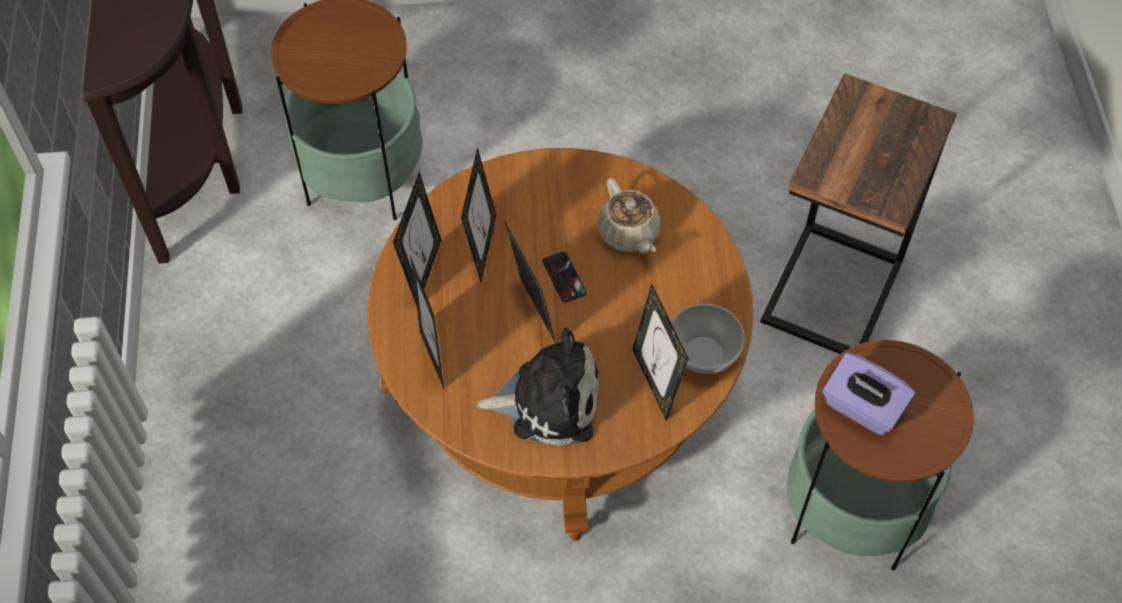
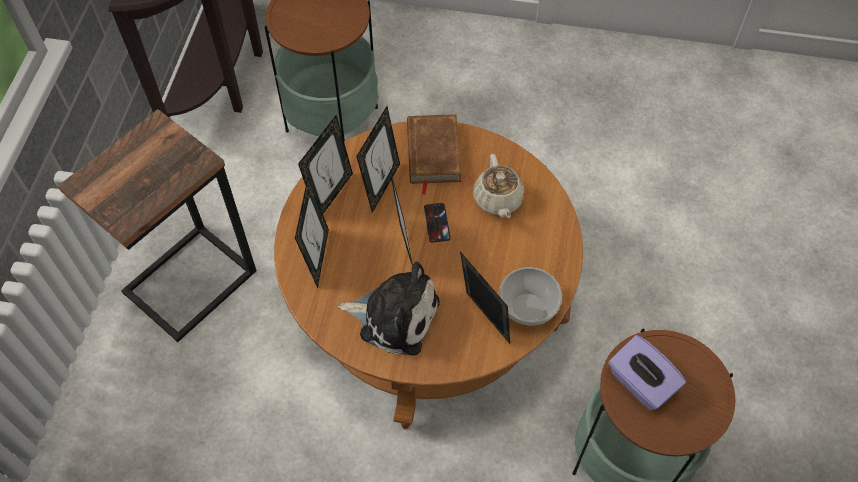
camera: 15 degrees right, 0 degrees up
(532, 193) = (432, 153): none -> brown book
(655, 382) = (483, 321): picture frame -> picture frame turned 150 degrees clockwise
(835, 291) = (663, 283): side table -> side table (192, 282)

